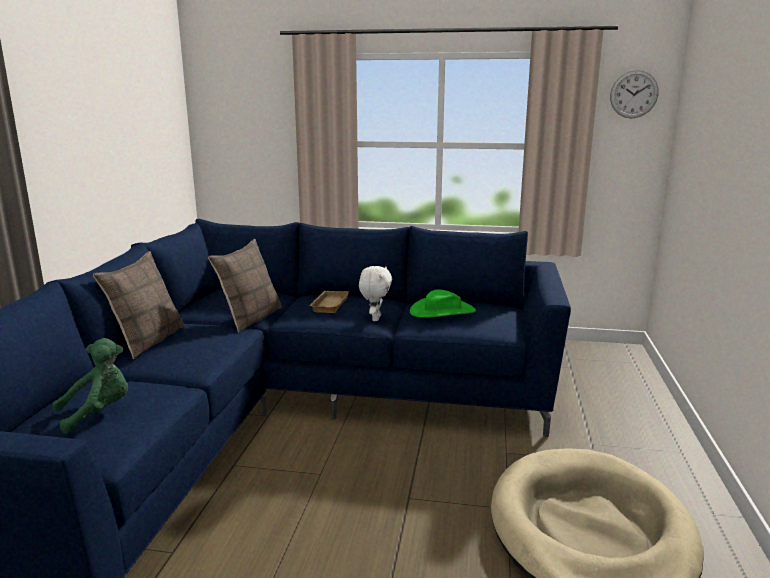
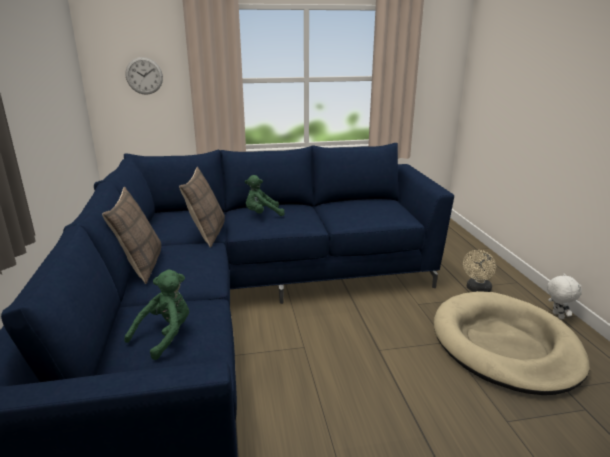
camera: 20 degrees left, 5 degrees up
(328, 304) = (262, 214): beige tray -> green plush toy
(375, 318) = (307, 221): white plush toy -> white plush toy (557, 316)
(442, 311) = (352, 209): green hat -> none
(608, 451) = (477, 290): none -> beige fan
(634, 94) = (442, 38): wall clock -> wall clock (144, 76)

